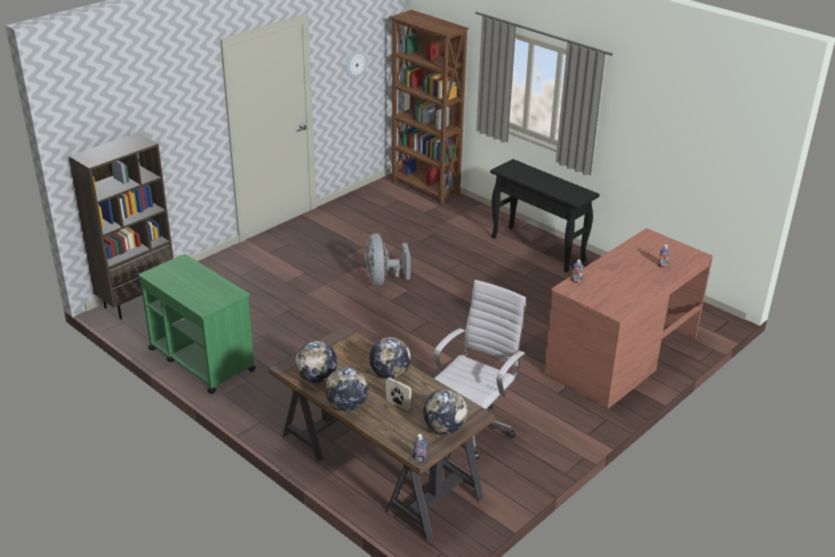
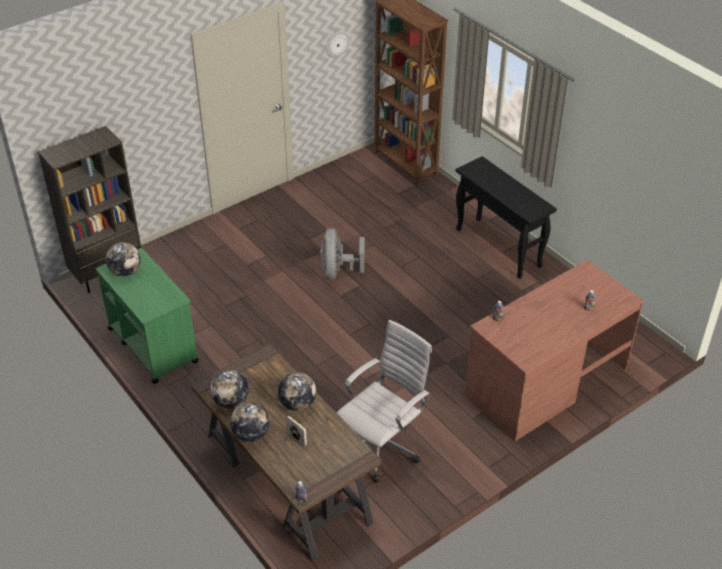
camera: 10 degrees right, 10 degrees up
(444, 428) = (332, 469): globe -> globe (125, 271)

